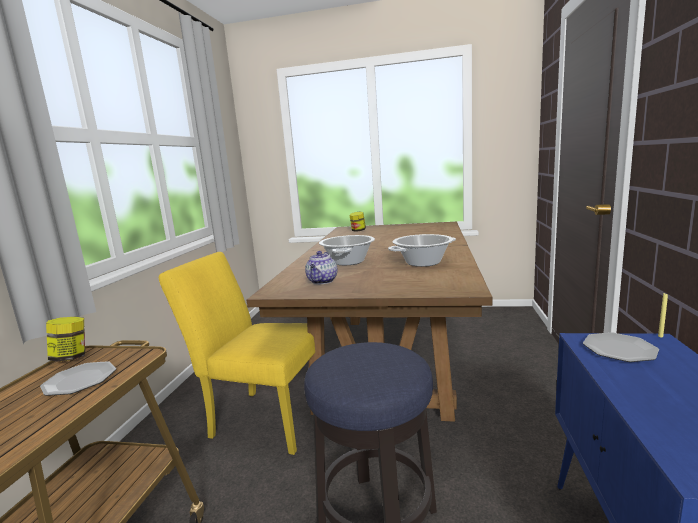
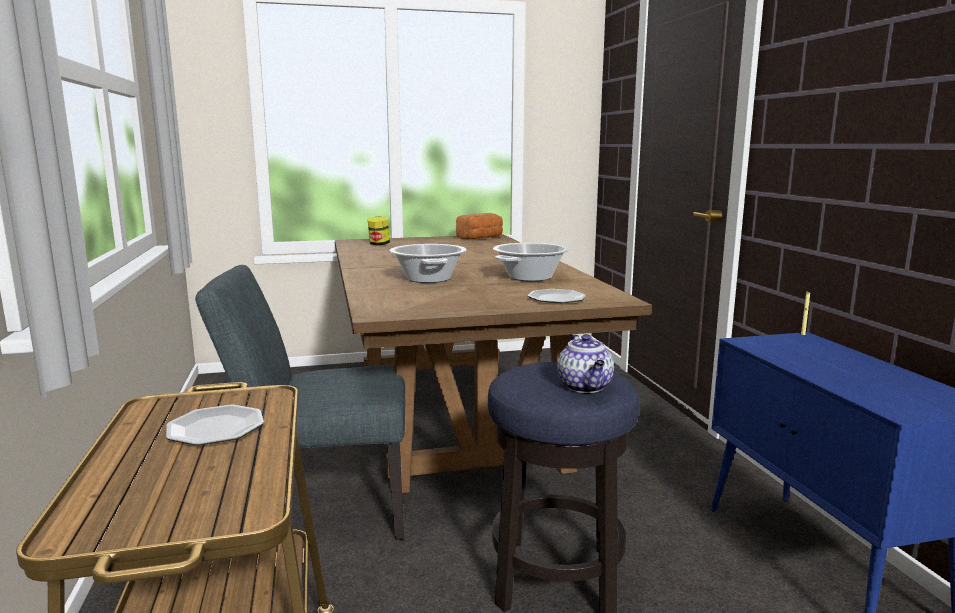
camera: 25 degrees left, 0 degrees up
(71, 357) = (148, 409): jar -> none
(262, 418) = (322, 510): yellow chair -> grey chair
(322, 281) = (429, 300): teapot -> teapot (585, 387)
(435, 225) = (481, 238): none -> bread
(619, 350) = (781, 346): plate -> plate (556, 299)

